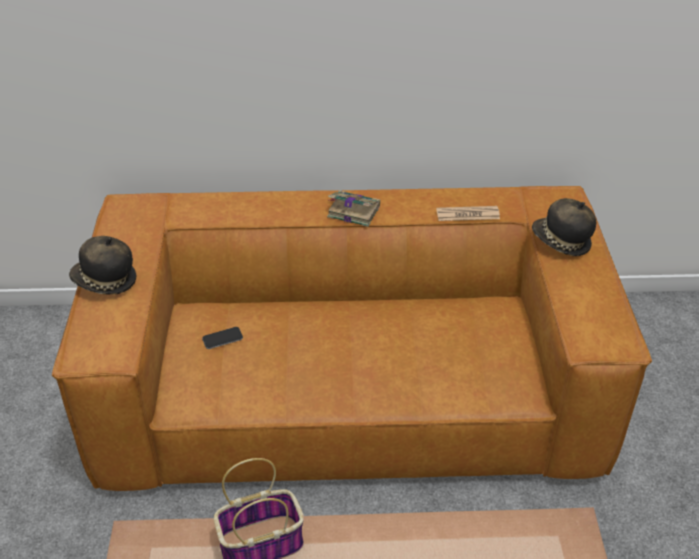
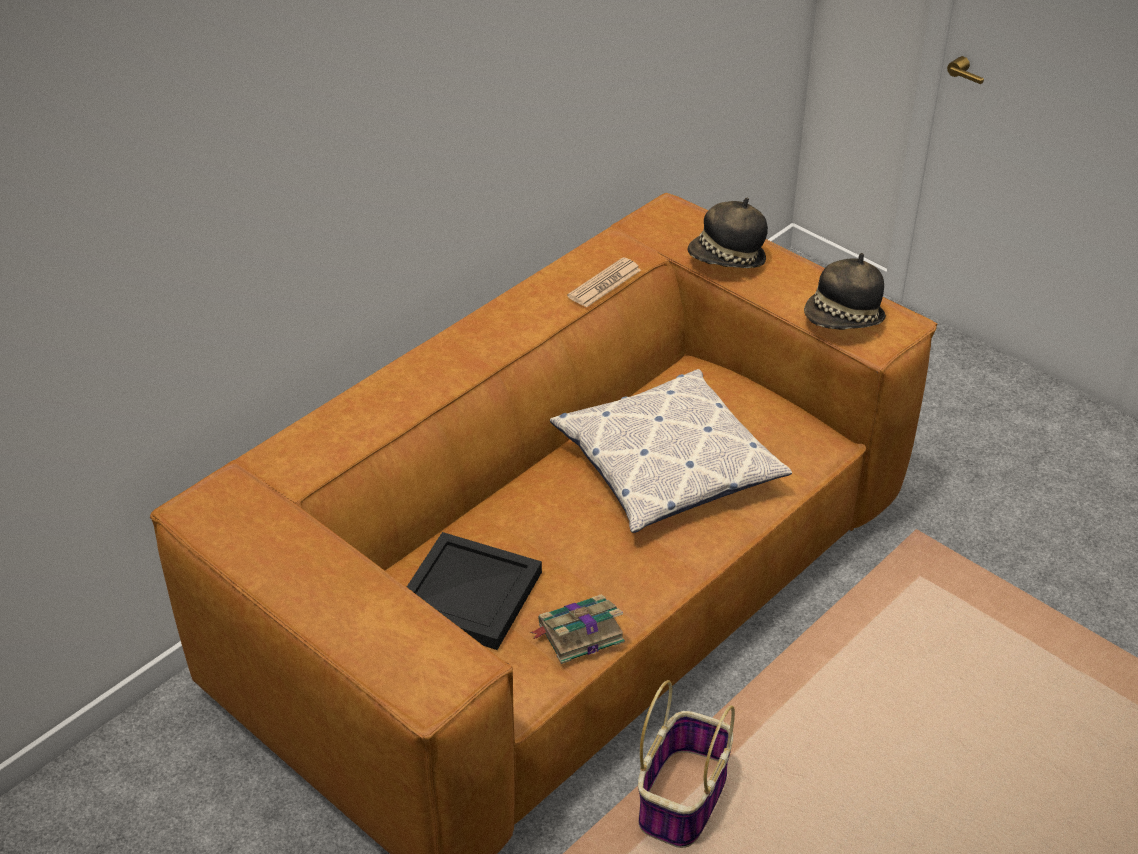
camera: 45 degrees left, 0 degrees up
(105, 282) = (322, 604): hat -> hat (843, 320)
(222, 338) = (466, 595): phone -> black tray
(352, 211) = (483, 350): book -> book (579, 633)
(415, 344) = (667, 464): none -> pillow

